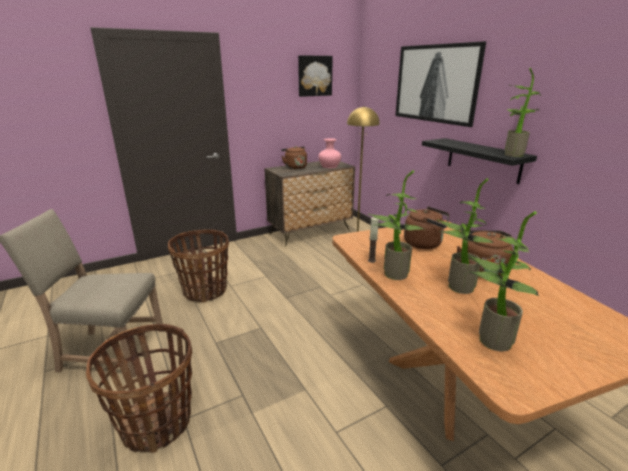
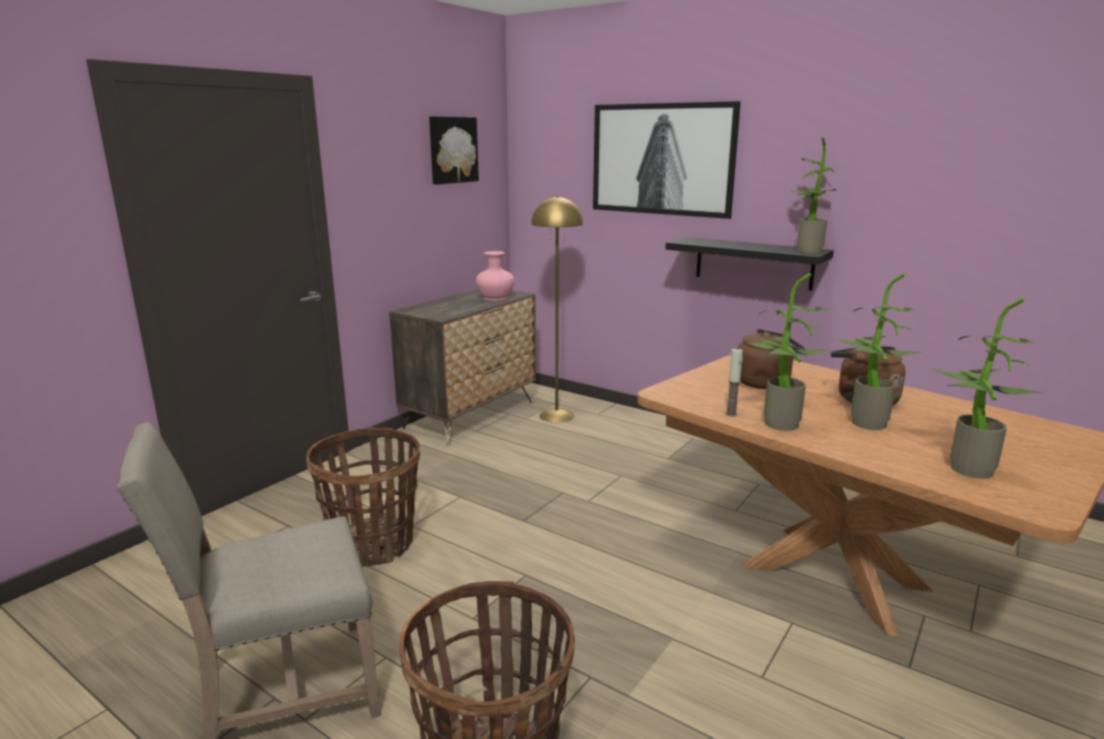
camera: 25 degrees left, 5 degrees down
(295, 167) = (441, 305): brown kettle -> none

